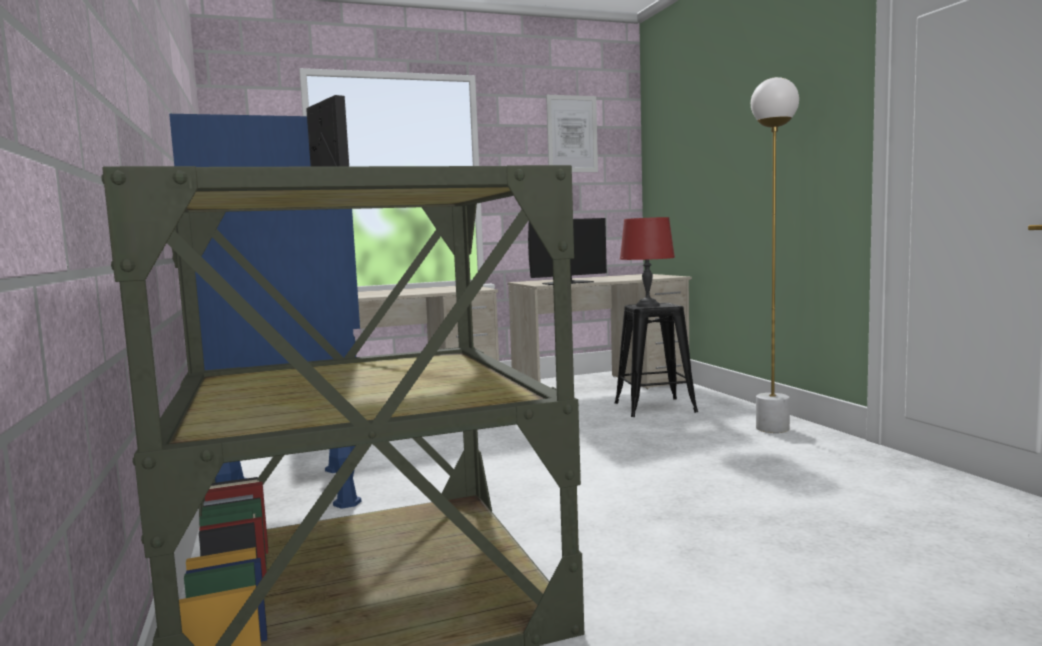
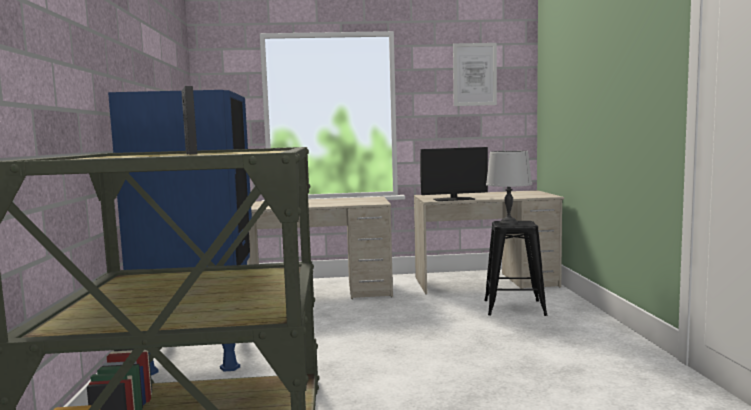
camera: 15 degrees right, 0 degrees up
(648, 305) = (509, 223): red table lamp -> grey table lamp
(772, 429) = (600, 339): white floor lamp -> none

